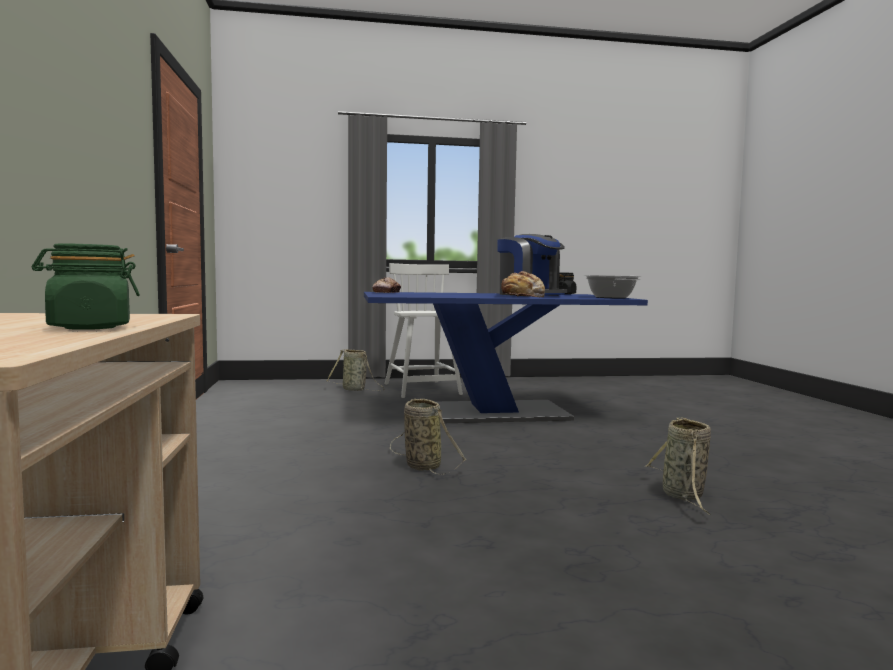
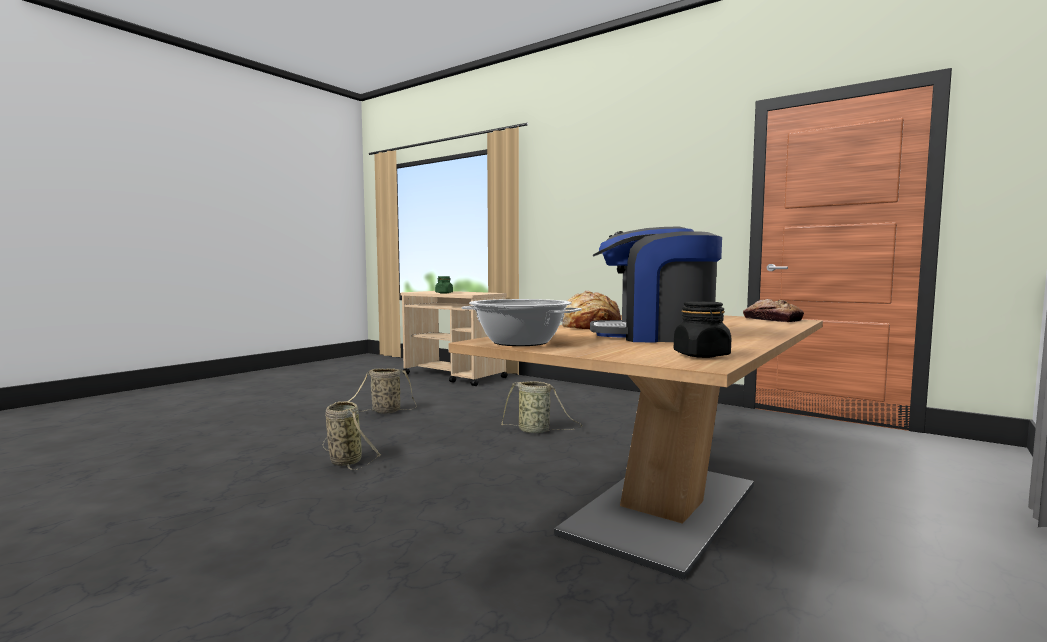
camera: 135 degrees right, 0 degrees up
(355, 390) = (912, 489): basket -> basket (384, 411)
(422, 389) = (902, 531): white chair -> none
(491, 412) = (663, 508): blue dining table -> brown dining table

